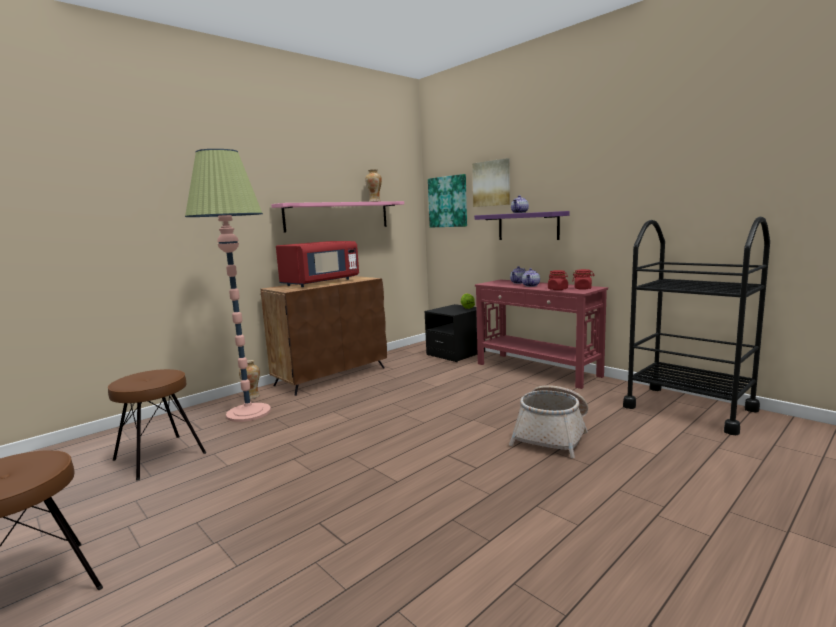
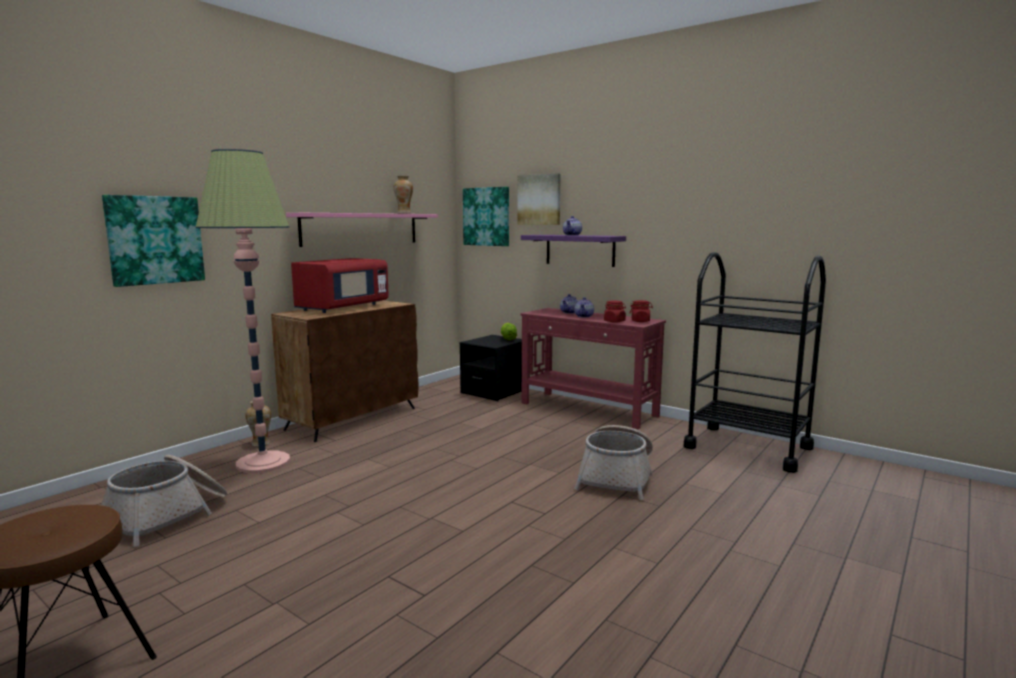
camera: 10 degrees left, 0 degrees up
(160, 229) = (155, 240): none -> picture
(160, 456) = (168, 515): brown stool -> basket

